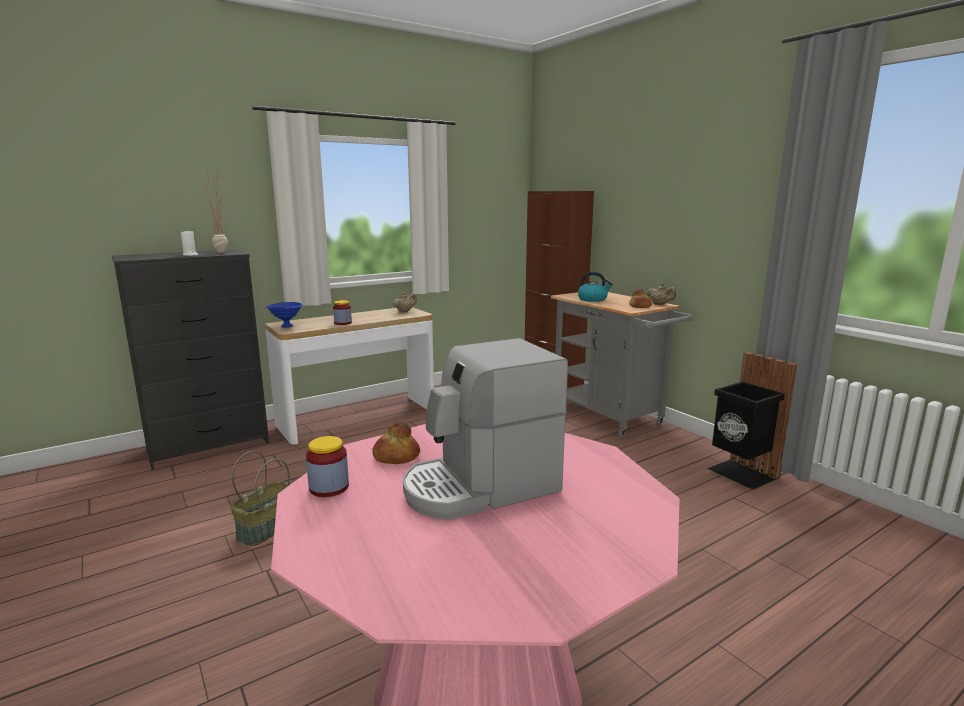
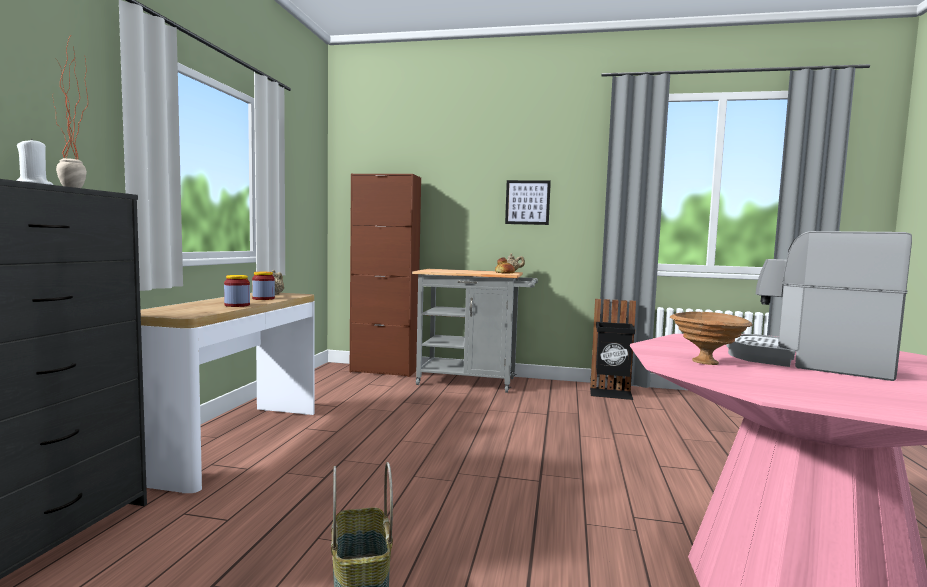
camera: 45 degrees left, 10 degrees down
(286, 326) = (163, 313): blue bowl -> none
(329, 487) = (765, 387): jar -> jar (263, 298)
(396, 457) = (707, 363): bread -> brown bowl
(480, 487) = (807, 362): coffee machine -> coffee machine turned 105 degrees clockwise
(593, 299) = (456, 271): kettle -> none
(693, 220) = (527, 202): none -> picture

